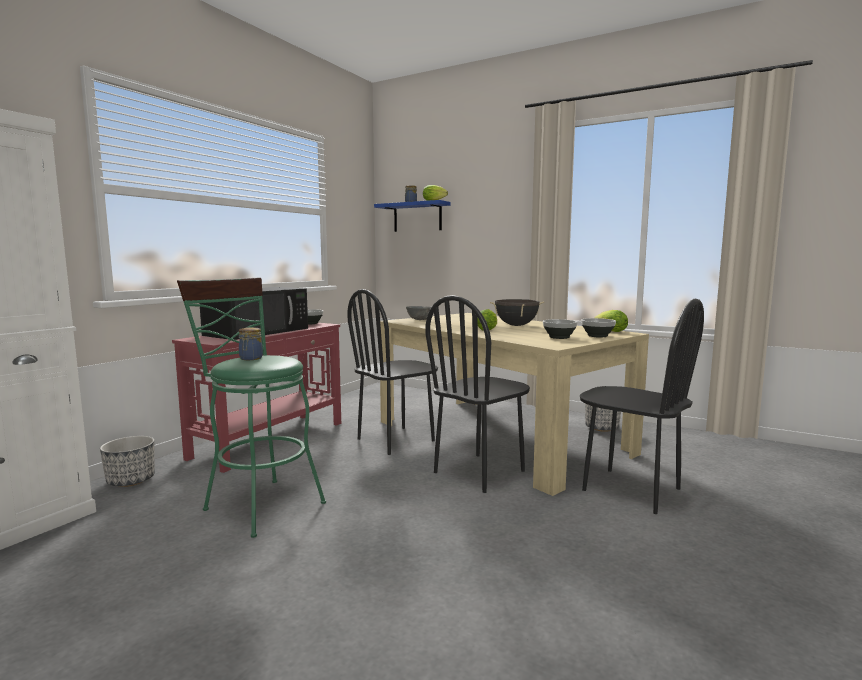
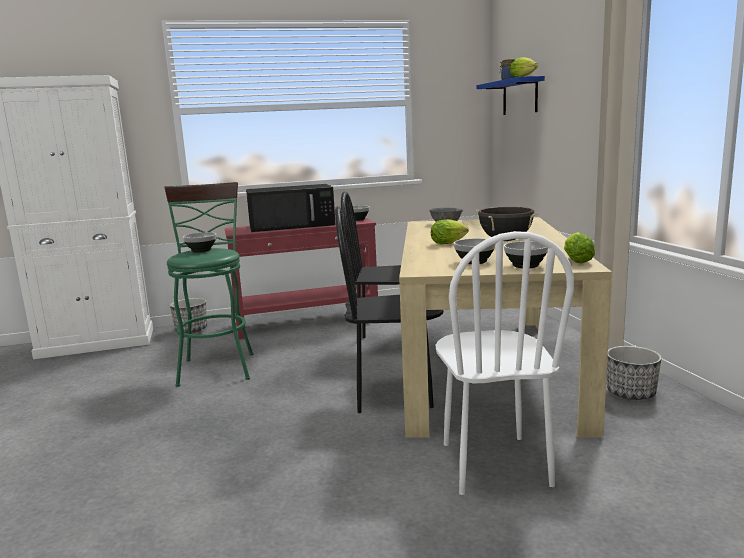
camera: 45 degrees right, 5 degrees up
(250, 358) = (201, 250): jar -> bowl
(631, 490) = (494, 464): black chair -> white chair

